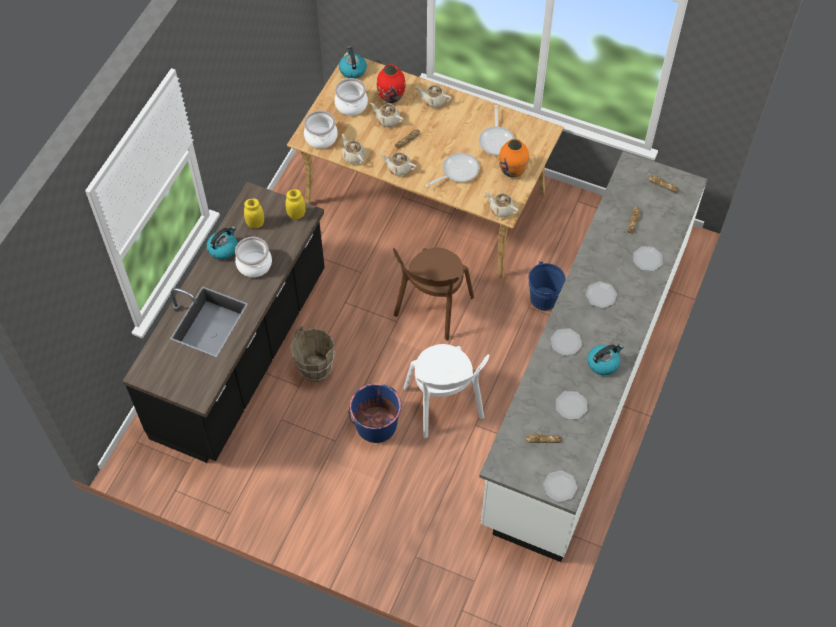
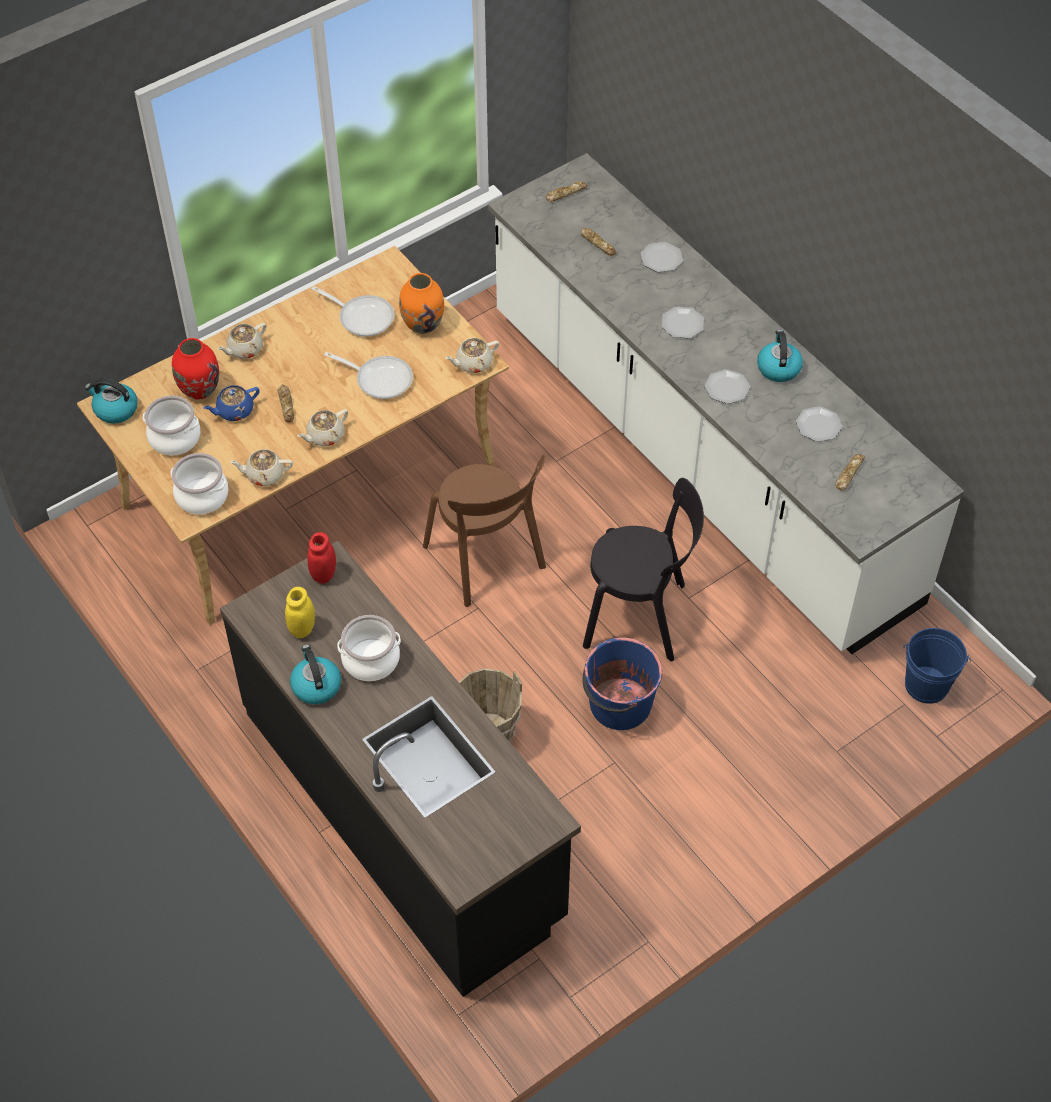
camera: 60 degrees left, 5 degrees down
(296, 214) = (324, 574): yellow jar -> red jar
(387, 119) = (234, 411): beige teapot -> blue teapot
(444, 406) = (640, 616): white chair -> black chair
(457, 171) = (379, 379): frying pan -> frying pan turned 120 degrees clockwise
(543, 298) = (554, 440): blue bucket -> blue bucket (926, 685)
(560, 486) = (922, 488): plate -> none

